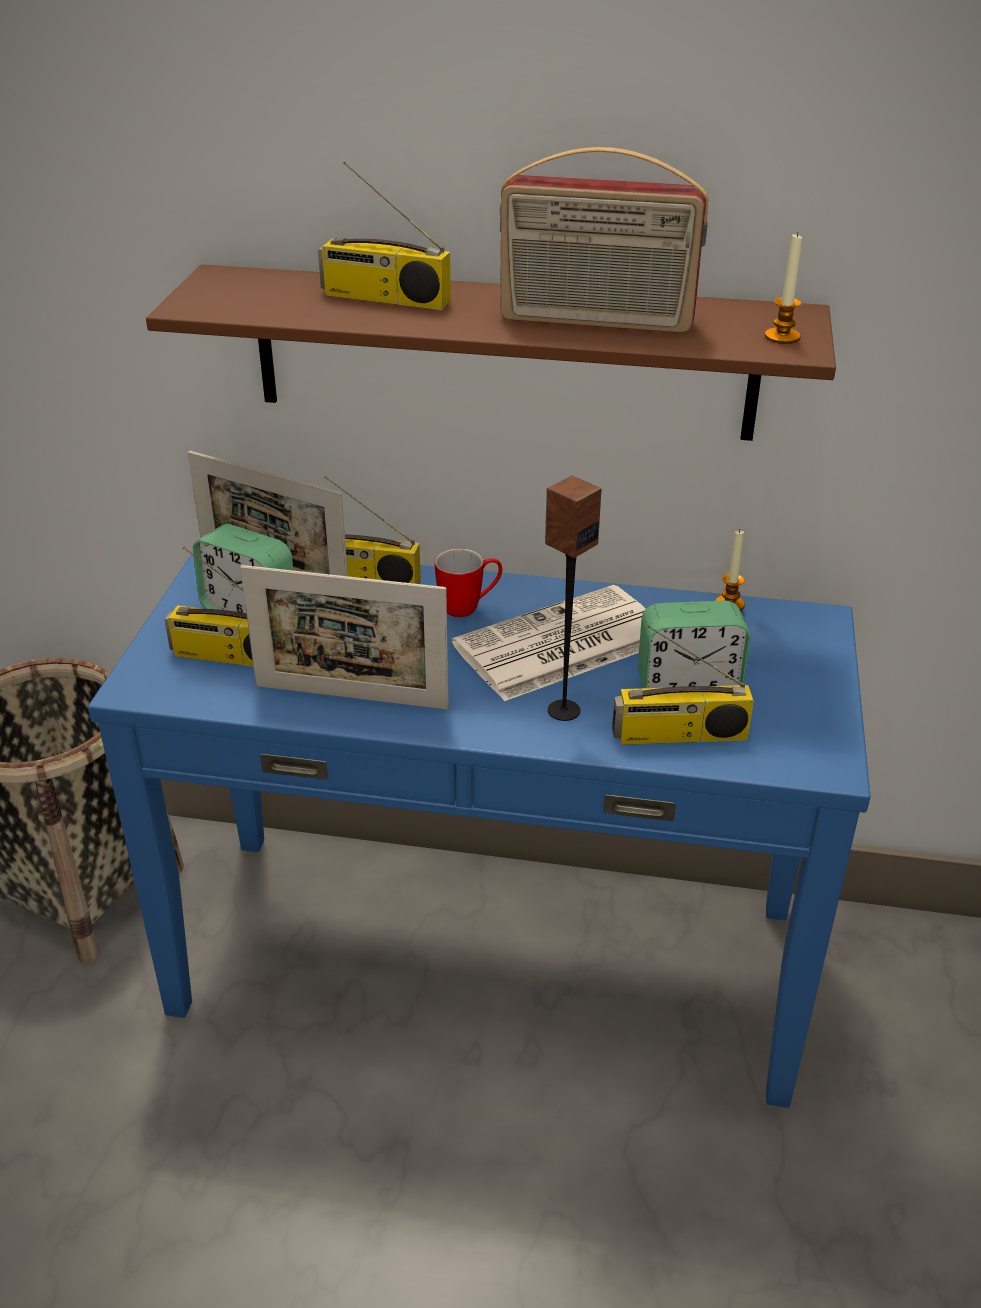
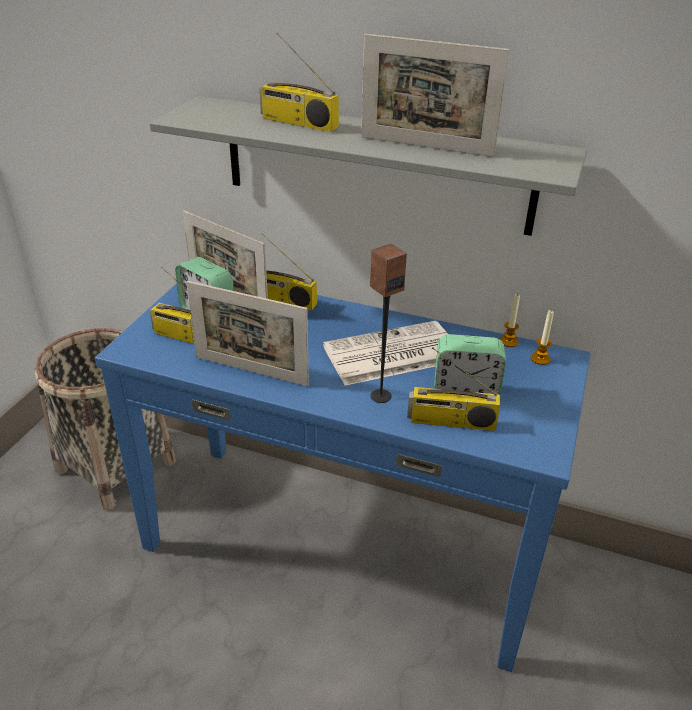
camera: 10 degrees right, 0 degrees up
(469, 607) = (341, 324): mug -> none
(503, 353) = (376, 165): brown shelf -> grey shelf
(596, 321) = (426, 146): radio -> picture frame
(782, 337) = (546, 165): candle -> candle (540, 359)

